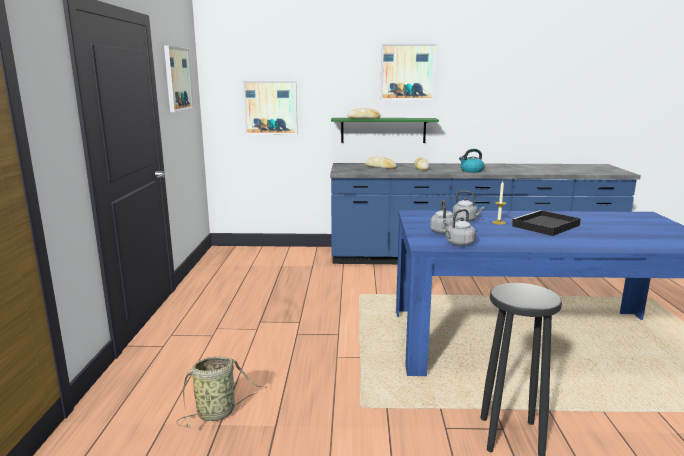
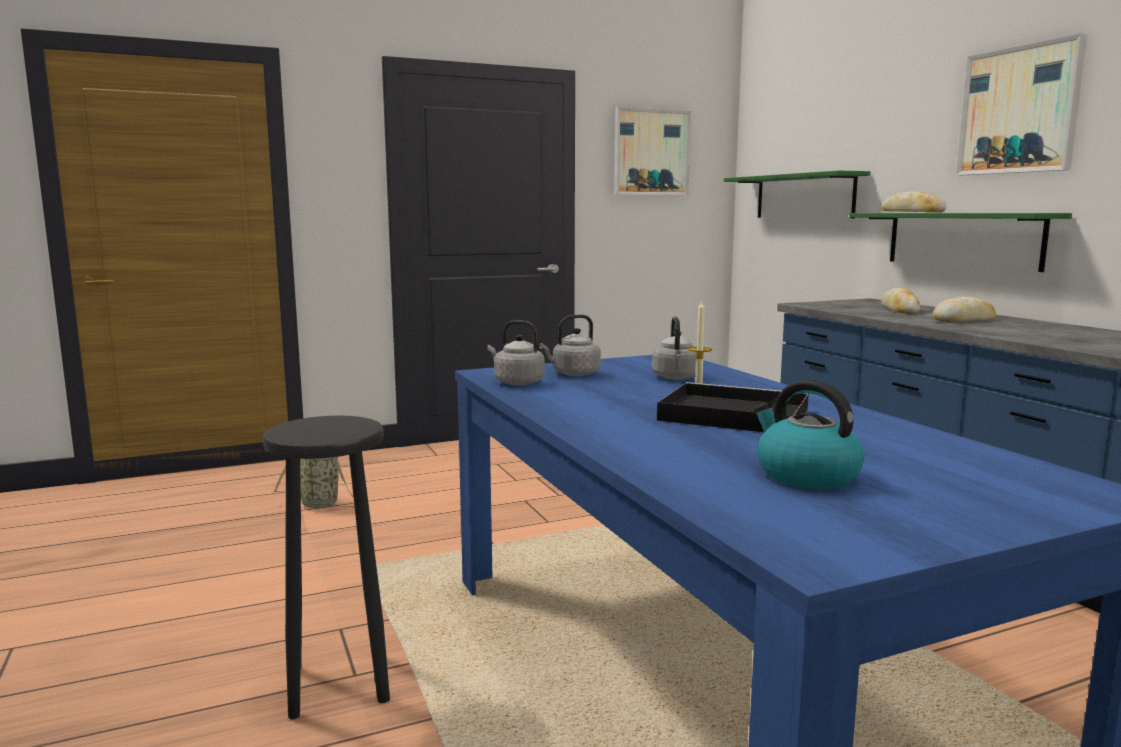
camera: 65 degrees right, 5 degrees down
(270, 107) = (804, 196): picture -> green shelf
(471, 171) = (1041, 337): kettle -> kettle (805, 475)

